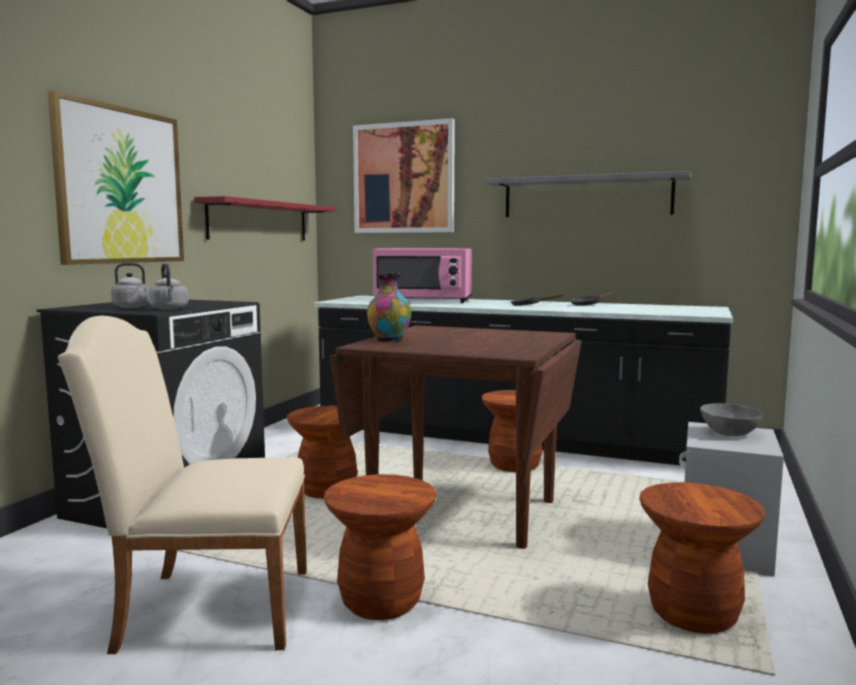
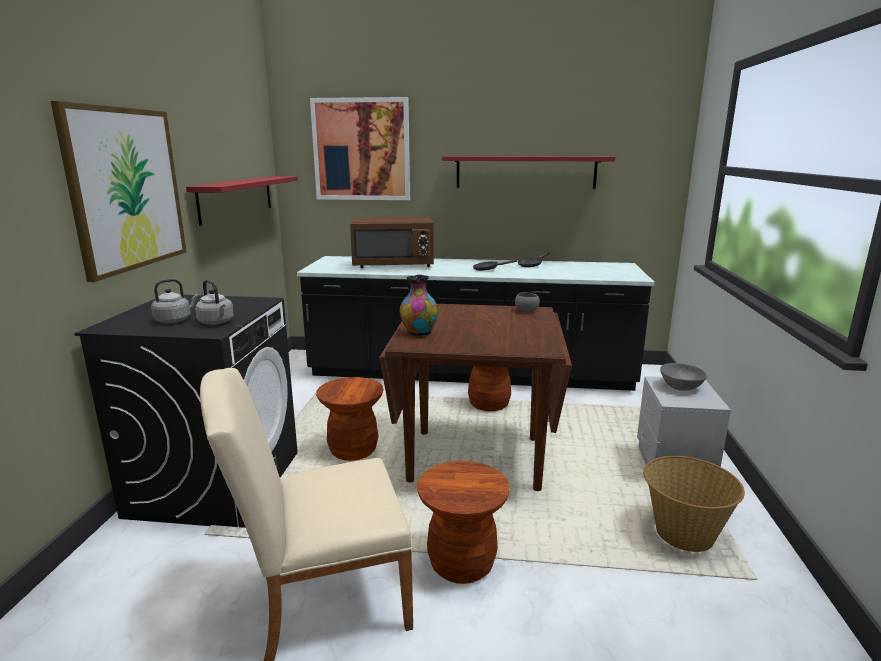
camera: 15 degrees left, 10 degrees up
(424, 301) = (393, 265): pink microwave -> brown microwave
(538, 333) = (526, 311): none -> grey bowl
(586, 197) = (525, 172): grey shelf -> red shelf
(693, 615) = (683, 535): brown stool -> basket

